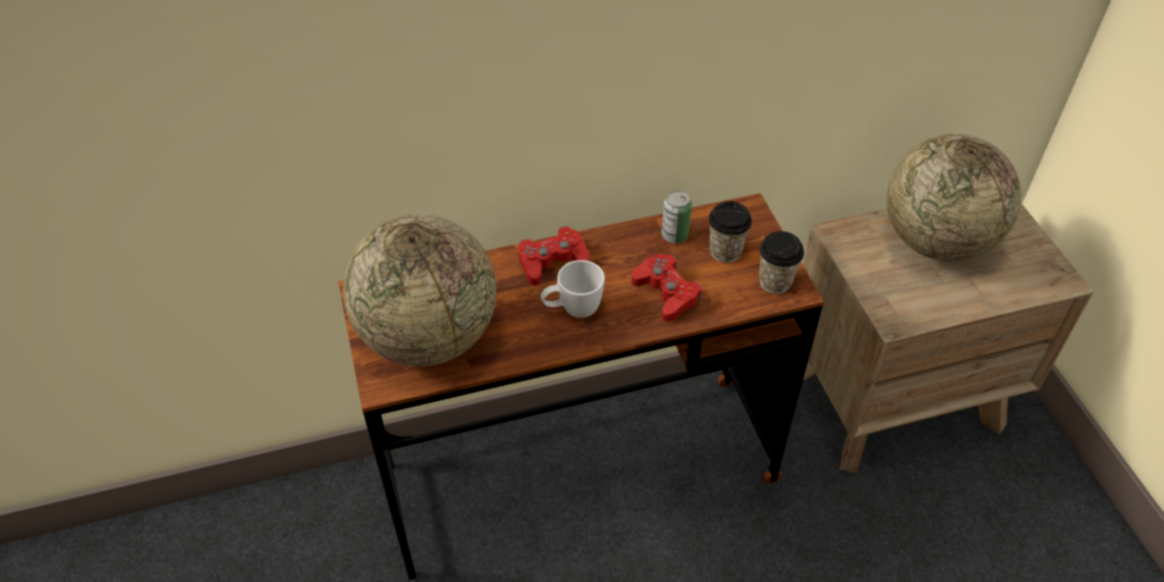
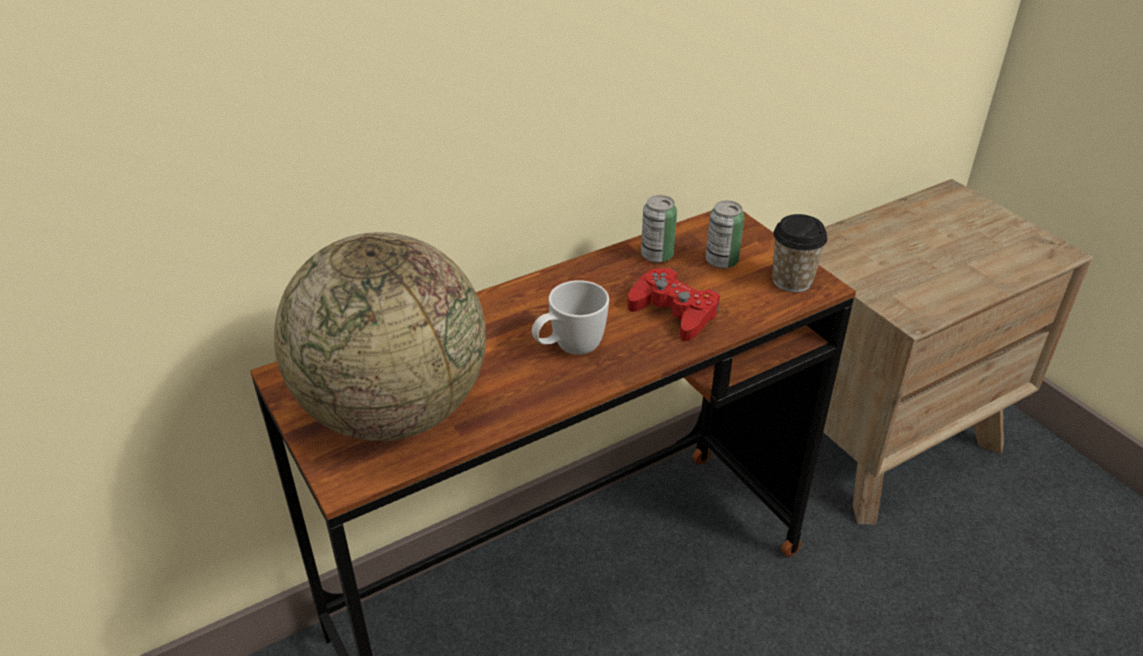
camera: 15 degrees left, 10 degrees down
(552, 261) = (523, 304): red game controller -> none
(725, 251) = (721, 261): cup -> can
(936, 241) = (915, 238): globe -> none

